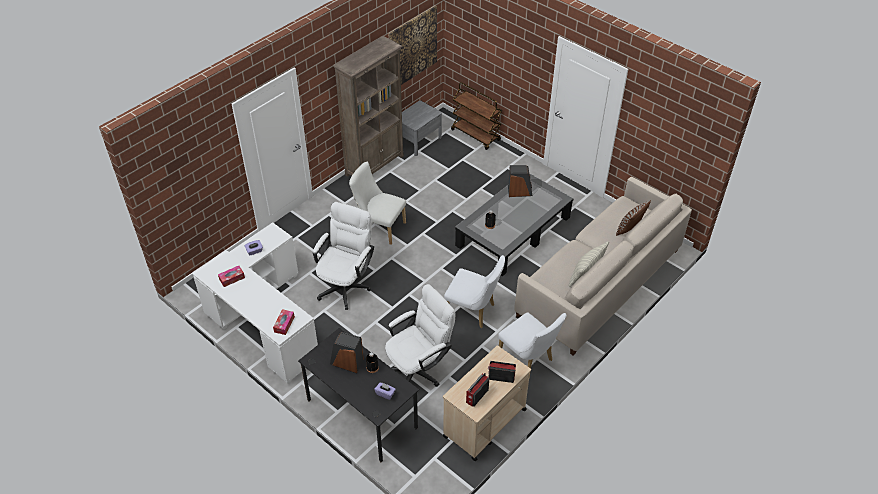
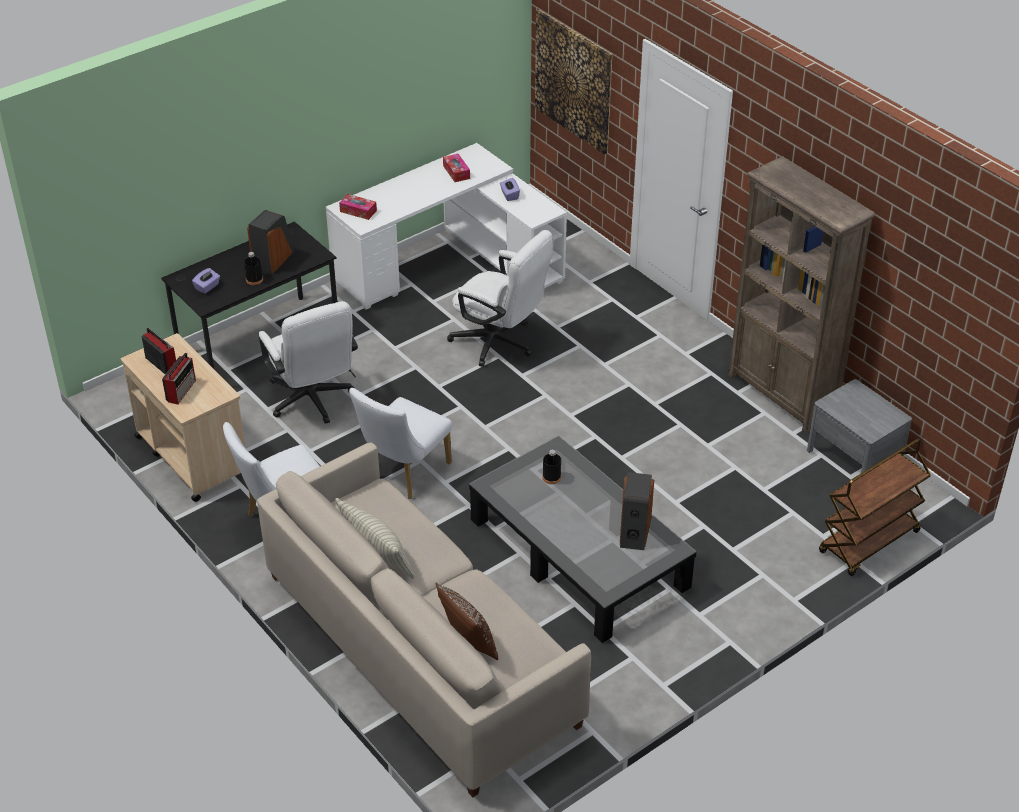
camera: 100 degrees right, 5 degrees down
(379, 227) = (619, 387): white chair -> none
(412, 47) = (929, 308): picture -> picture (573, 81)

